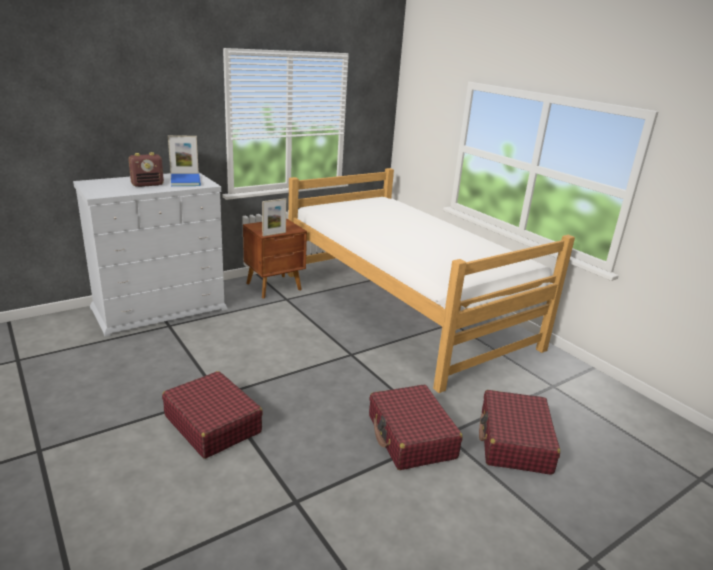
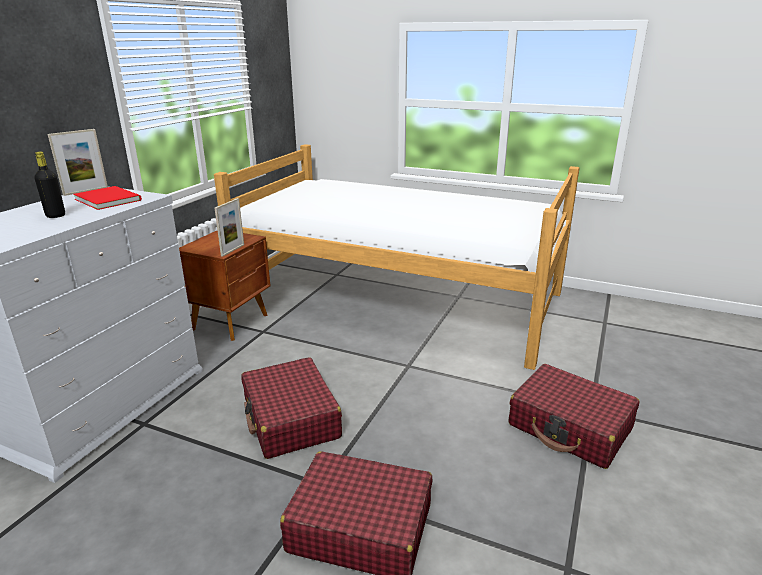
camera: 30 degrees left, 0 degrees up
(148, 184) = (55, 215): radio -> black bottle
(186, 181) = (108, 199): blue book -> red book
(514, 442) = (647, 387): red suitcase -> red suitcase (291, 419)

